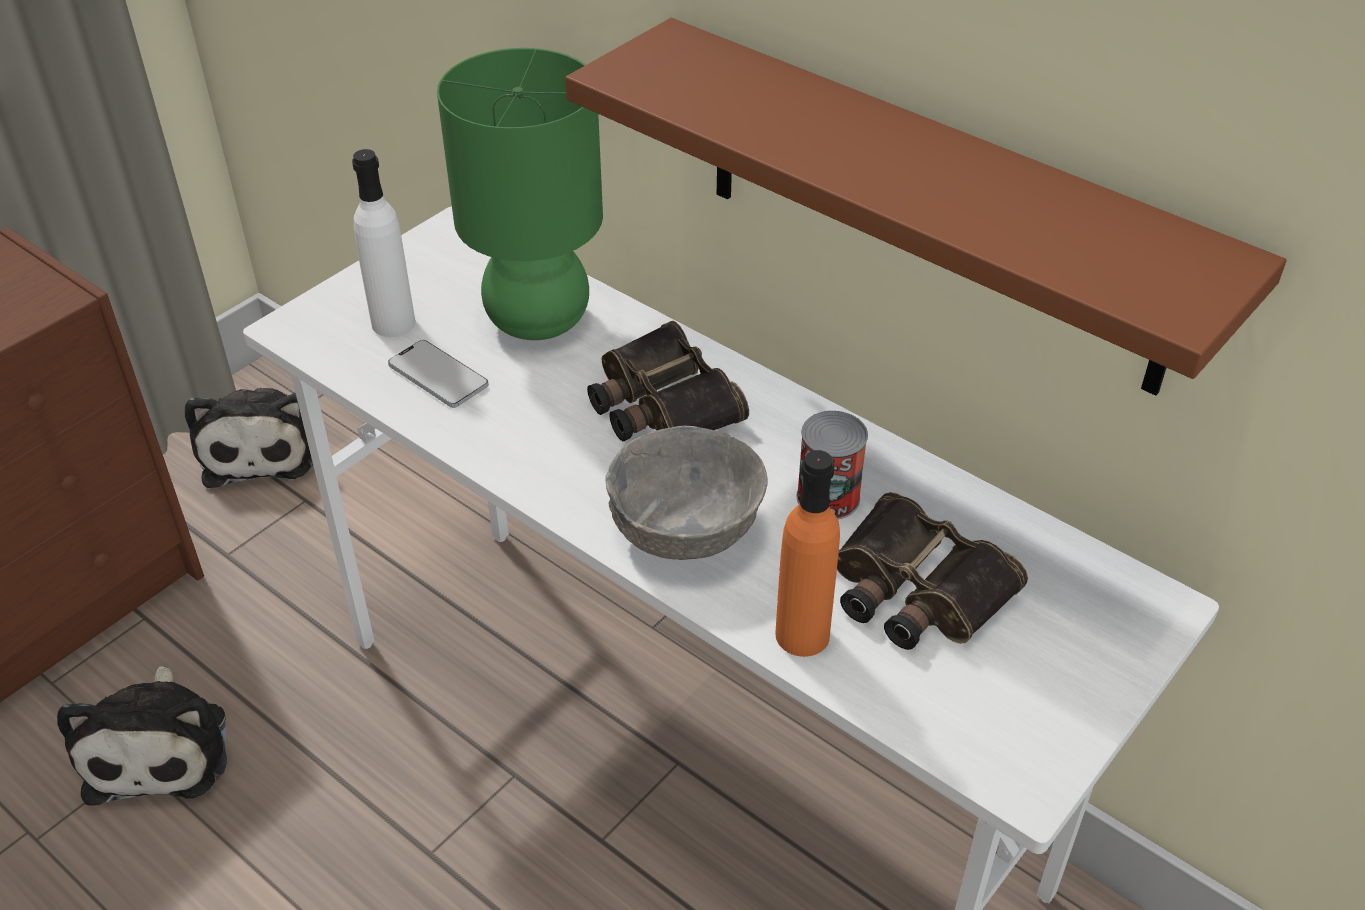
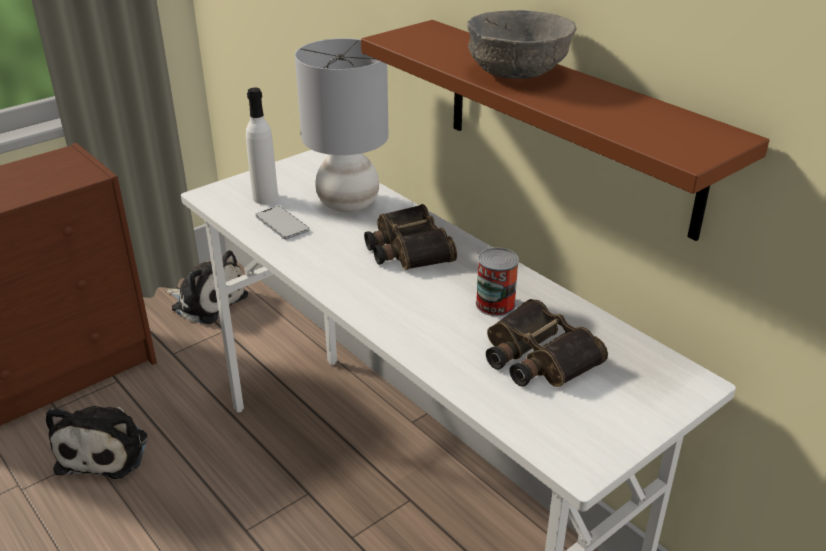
camera: 10 degrees right, 10 degrees down
(261, 448) = (207, 301): plush toy -> plush toy turned 60 degrees counterclockwise
(536, 321) = (347, 204): green table lamp -> grey table lamp
(684, 532) = (401, 312): grey bowl -> grey bowl (516, 74)
(802, 635) = (458, 372): orange bottle -> none

